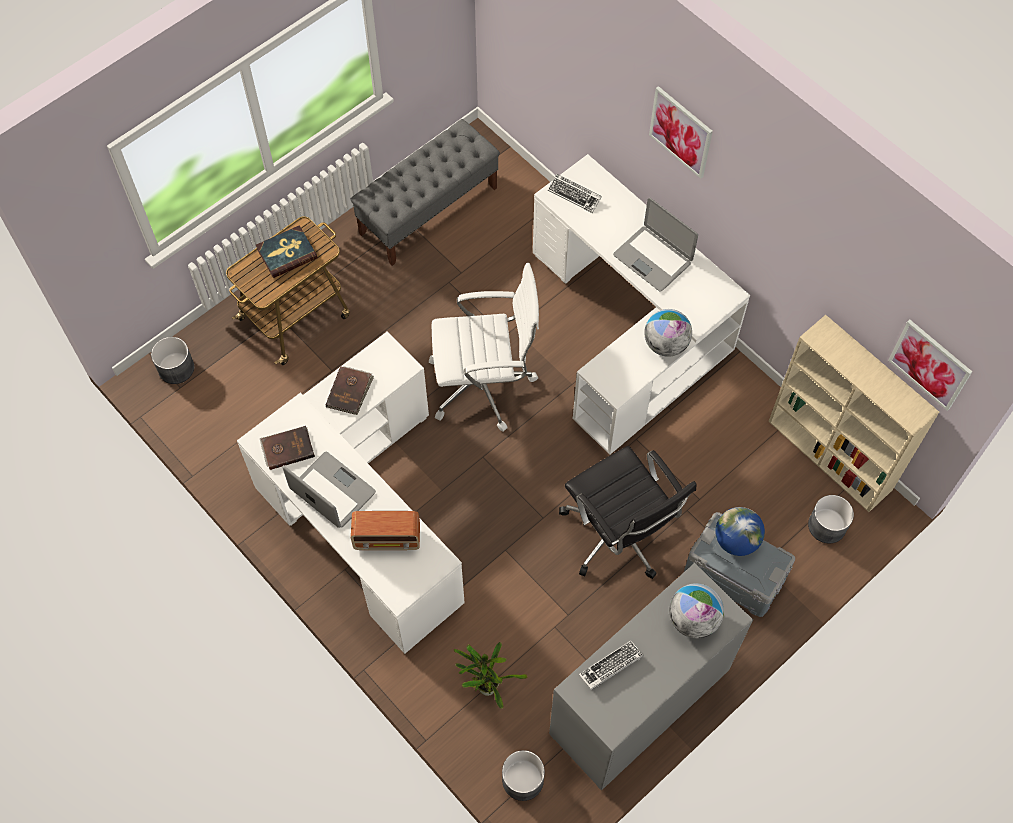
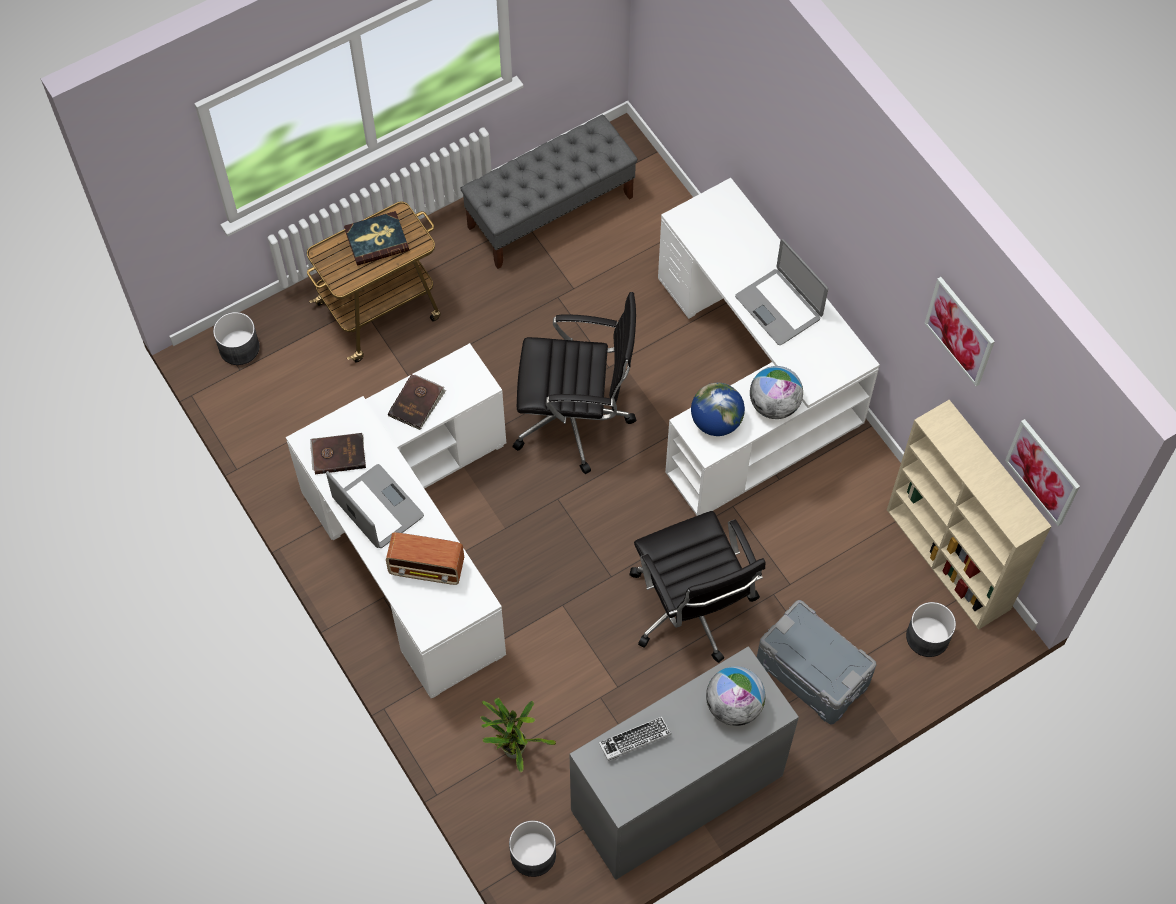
camera: 10 degrees right, 0 degrees up
(484, 384) = (575, 418): white office chair -> black office chair
(574, 195) = (706, 222): keyboard -> none
(681, 132) = (820, 173): picture -> picture (960, 331)
(736, 540) = (815, 634): globe -> globe (716, 421)

